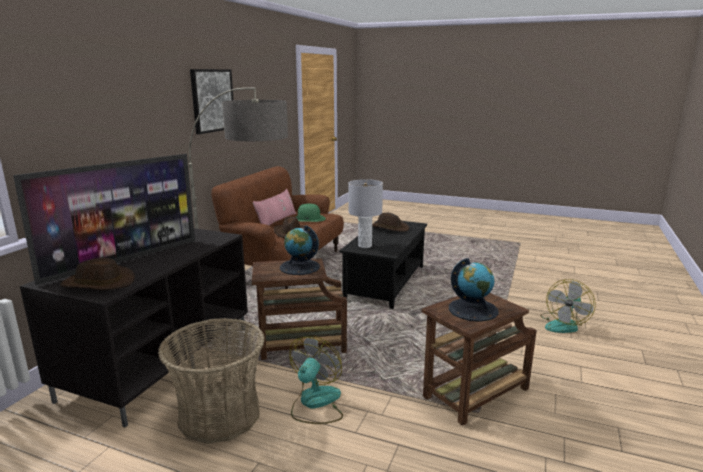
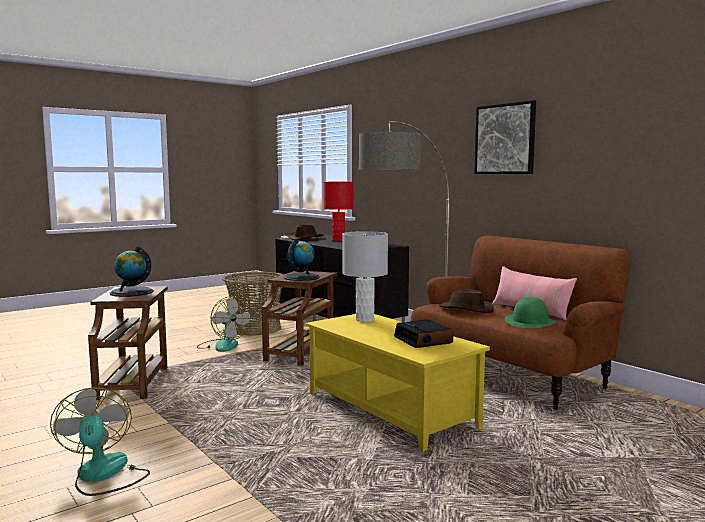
camera: 120 degrees right, 10 degrees down
(123, 260) = (339, 240): television -> red table lamp
(385, 282) = (391, 410): black coffee table -> yellow coffee table
(389, 228) = (424, 340): brown hat -> alarm clock

